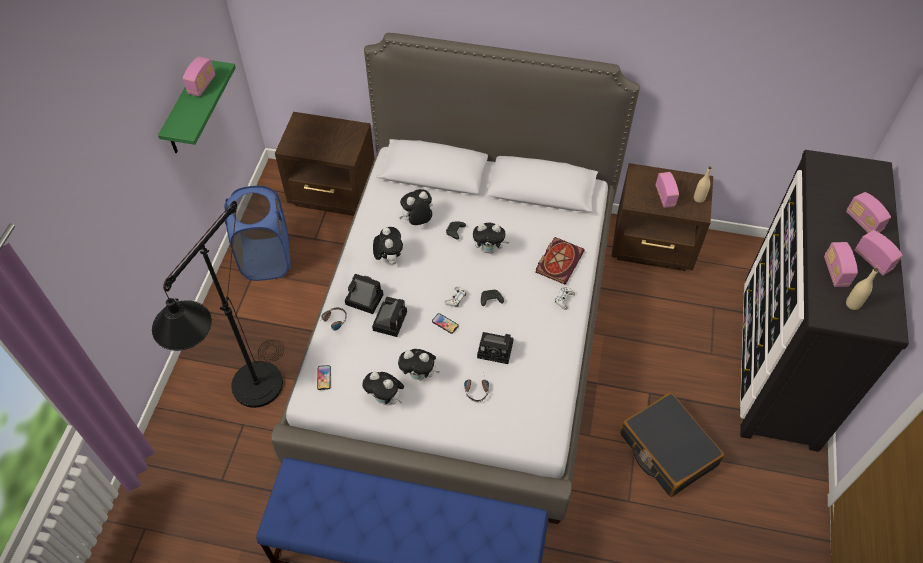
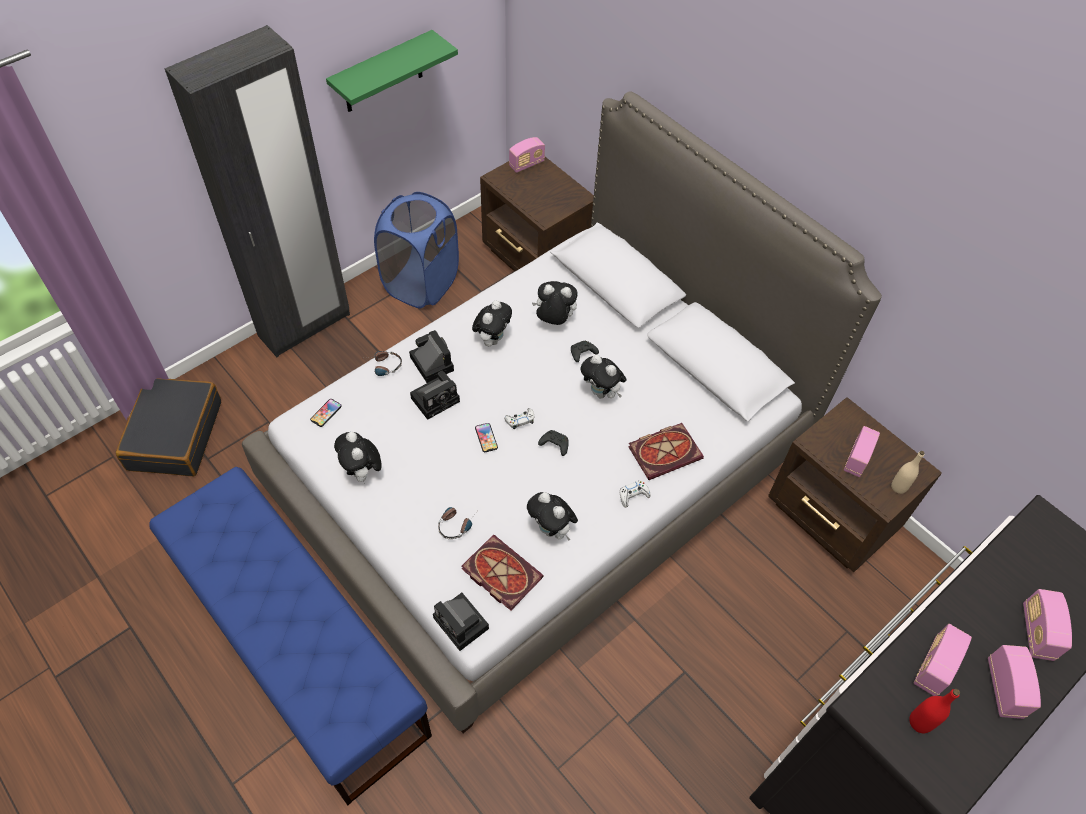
camera: 35 degrees right, 0 degrees up
(202, 85) = (408, 54): radio -> radio (526, 164)
(206, 341) = (305, 326): none -> black wardrobe
(252, 398) = (296, 402): black floor lamp -> none
(419, 375) = (415, 471): plush toy -> plush toy (551, 530)
(497, 350) = (513, 499): camera -> camera (463, 625)
(530, 399) = (499, 573): none -> book
(667, 450) = (649, 747): black suitcase -> black suitcase (174, 435)
(853, 304) = (920, 722): beige bottle -> red bottle

